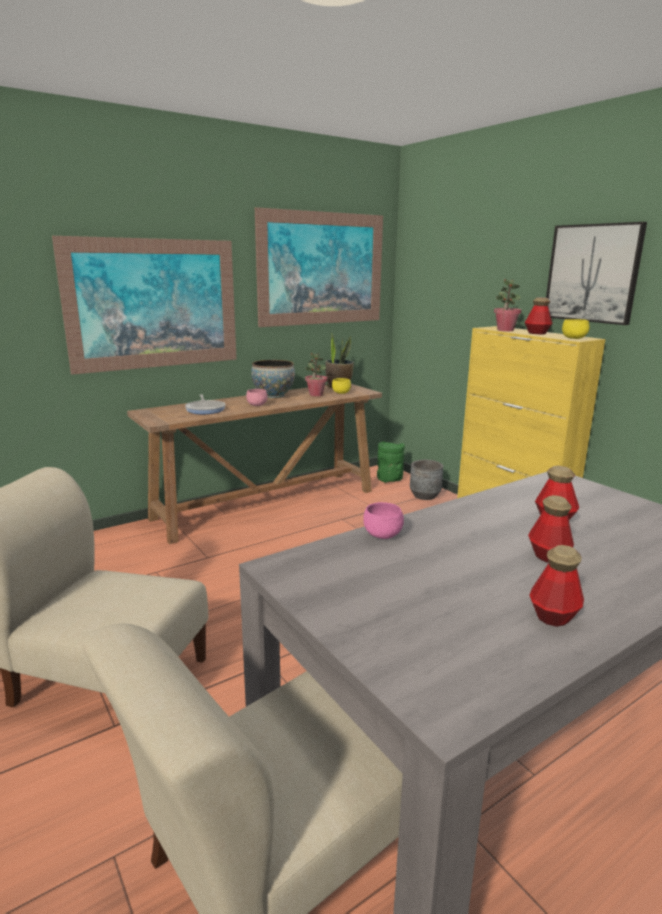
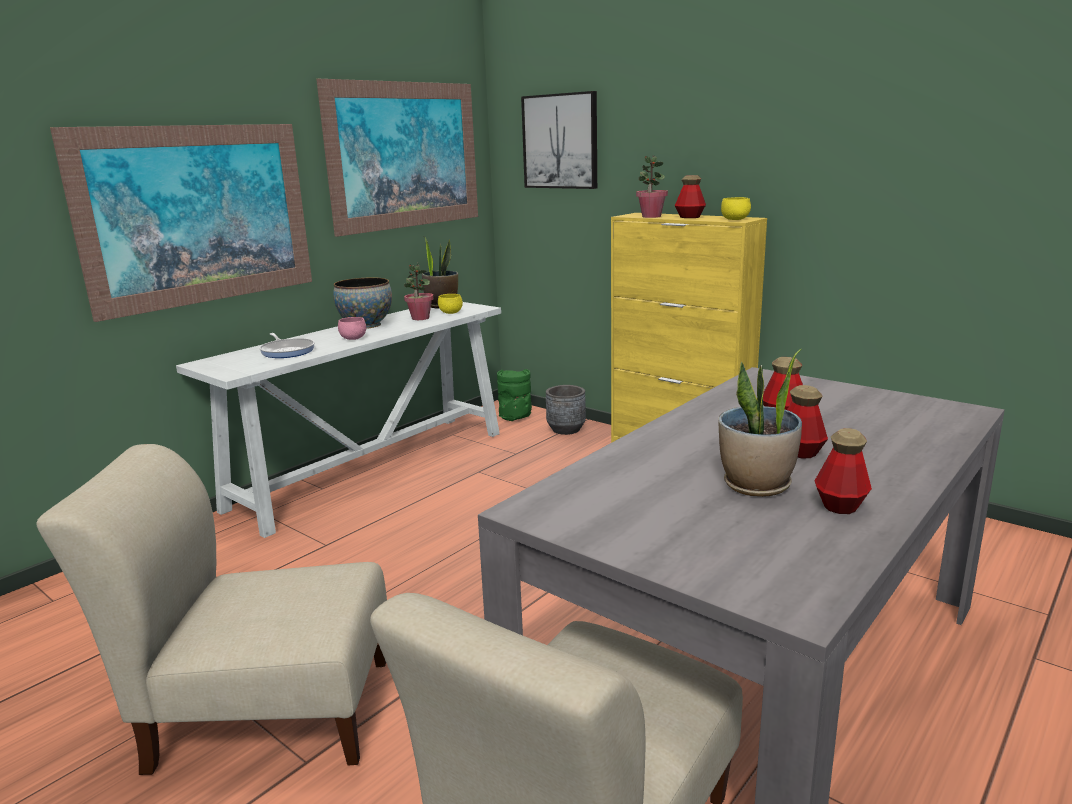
camera: 15 degrees left, 0 degrees up
(268, 504) = (374, 468): brown console table -> white console table
(382, 535) = (618, 459): pink bowl -> none
(486, 581) = (756, 485): none -> potted plant
(592, 273) = (744, 144): picture -> picture (560, 141)

